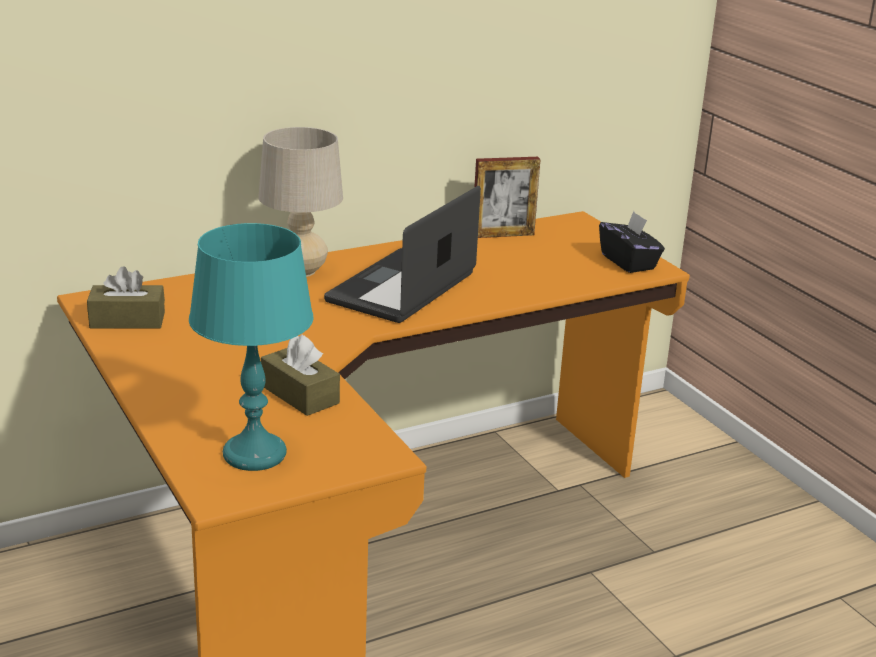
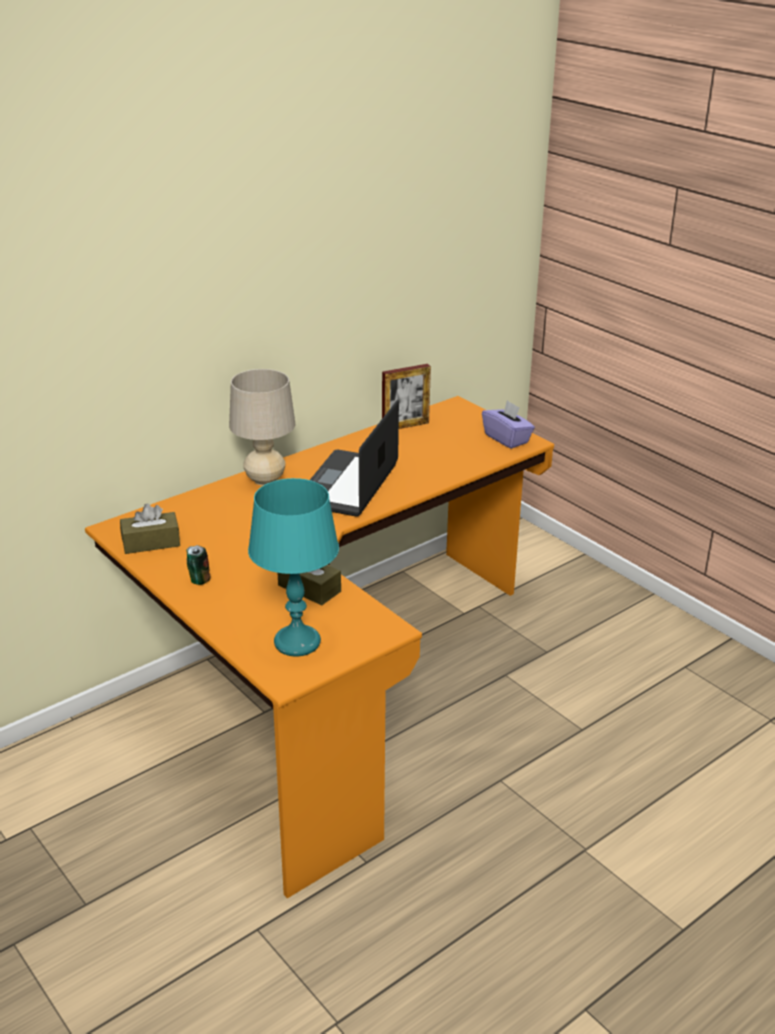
camera: 10 degrees left, 5 degrees up
(164, 367) = (199, 580): none -> can
(628, 262) = (507, 439): black tissue box -> purple tissue box

